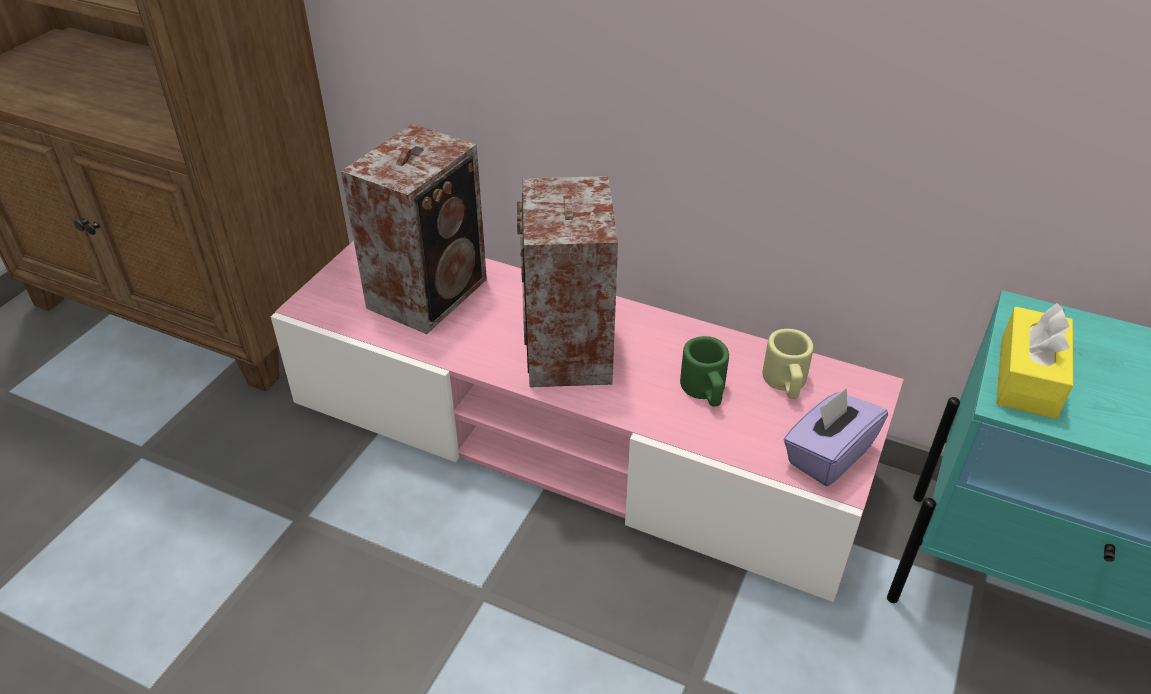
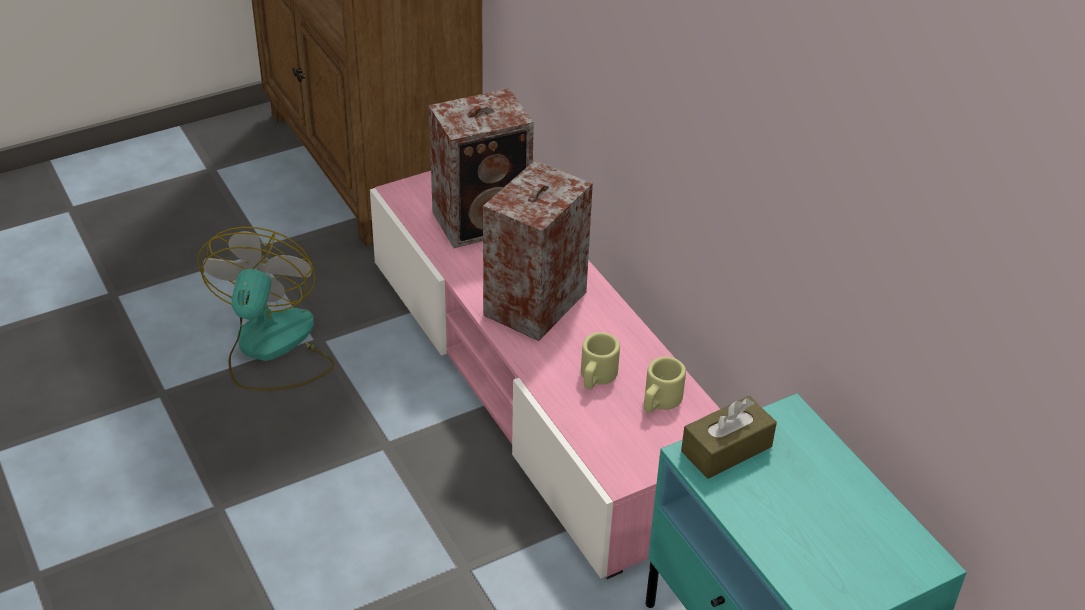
camera: 35 degrees right, 0 degrees up
(251, 559) = (271, 349): none -> fan
(705, 390) = (596, 377): green mug -> beige mug
(827, 455) = (630, 459): purple tissue box -> none
(1027, 378) = (726, 449): yellow tissue box -> brown tissue box

